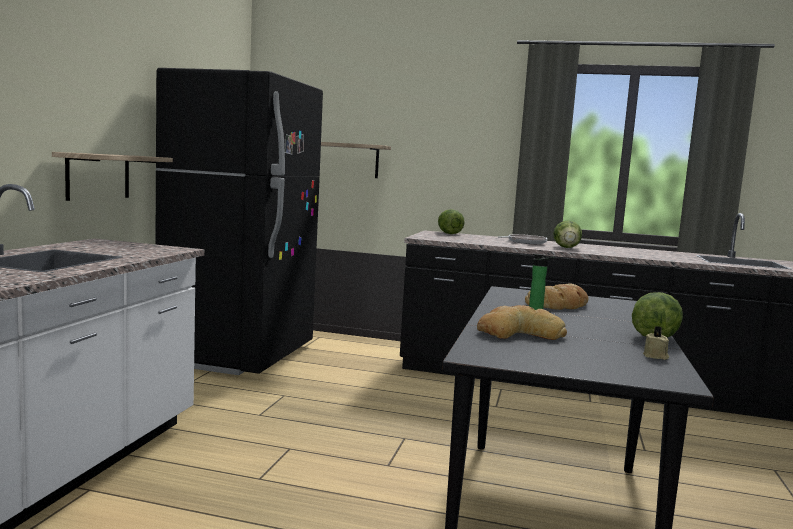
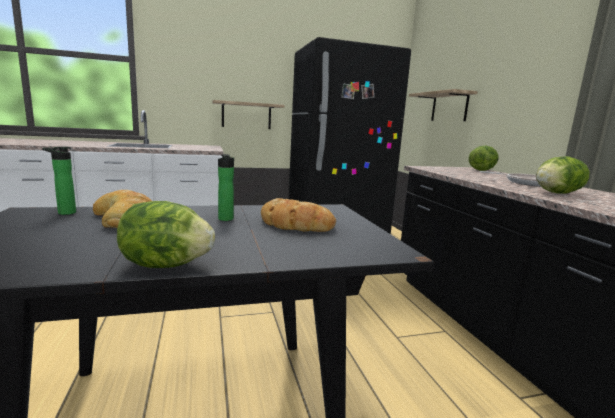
camera: 60 degrees right, 5 degrees up
(488, 346) = (64, 213): none -> bottle
(655, 356) = (45, 266): beige candle -> none

